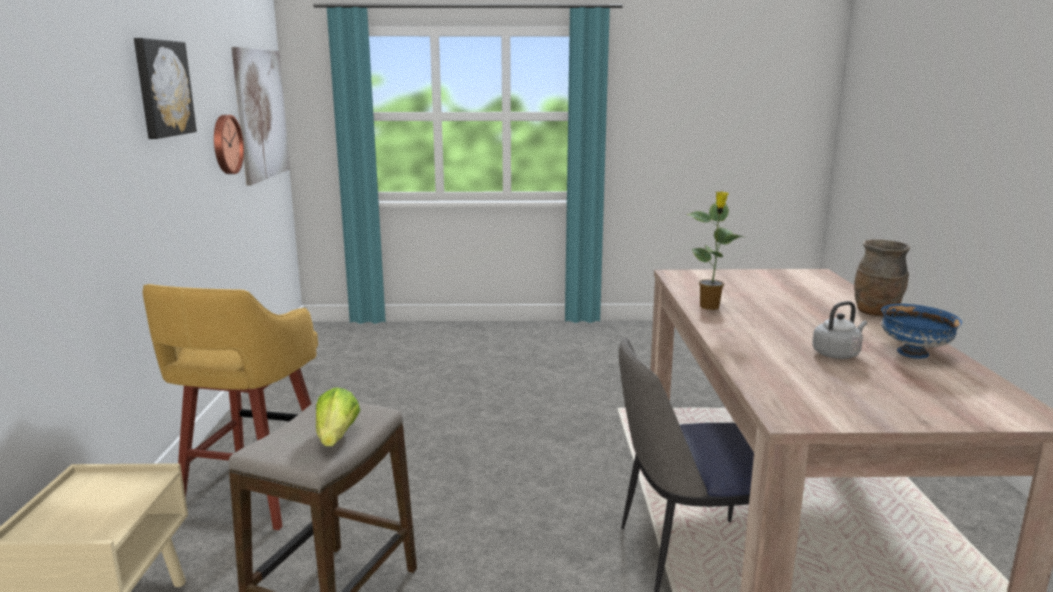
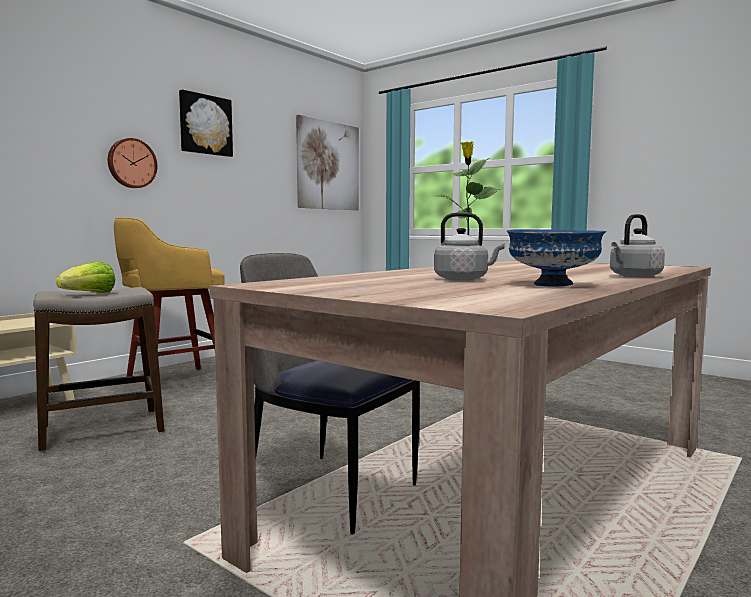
camera: 40 degrees right, 10 degrees down
(225, 144) = (275, 175): wall clock -> wall clock (131, 163)
(876, 313) = (633, 276): brown vase -> grey kettle

